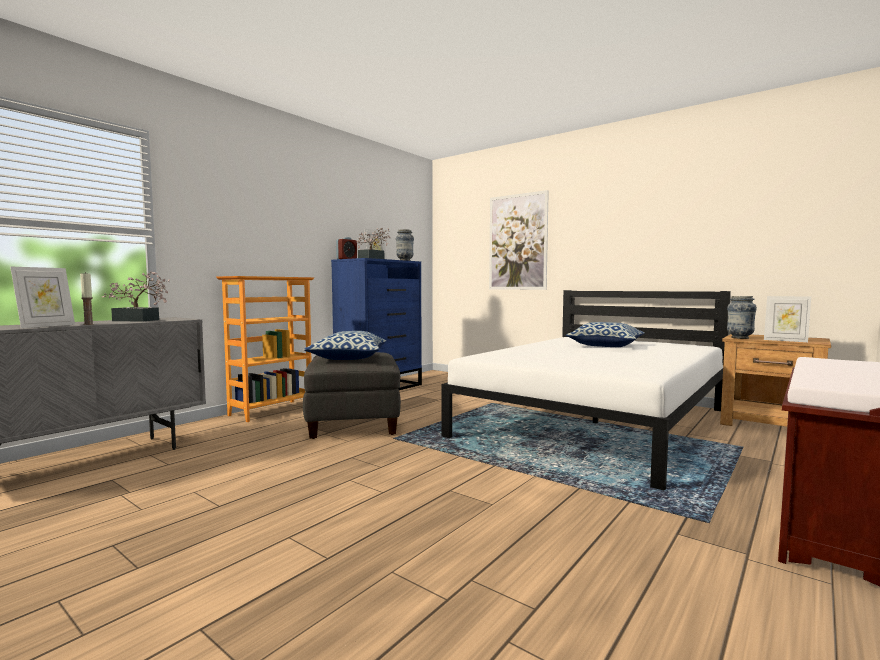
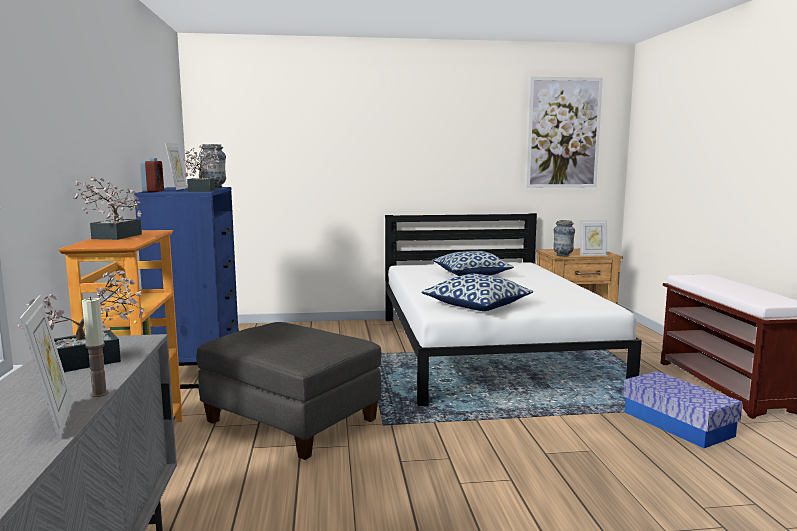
camera: 45 degrees left, 5 degrees up
(266, 276) = (113, 237): none -> potted plant
(348, 358) = (297, 341): pillow -> pillow (476, 306)
(517, 242) = (321, 158): picture -> picture (563, 133)
(645, 524) = (677, 424): none -> storage box

